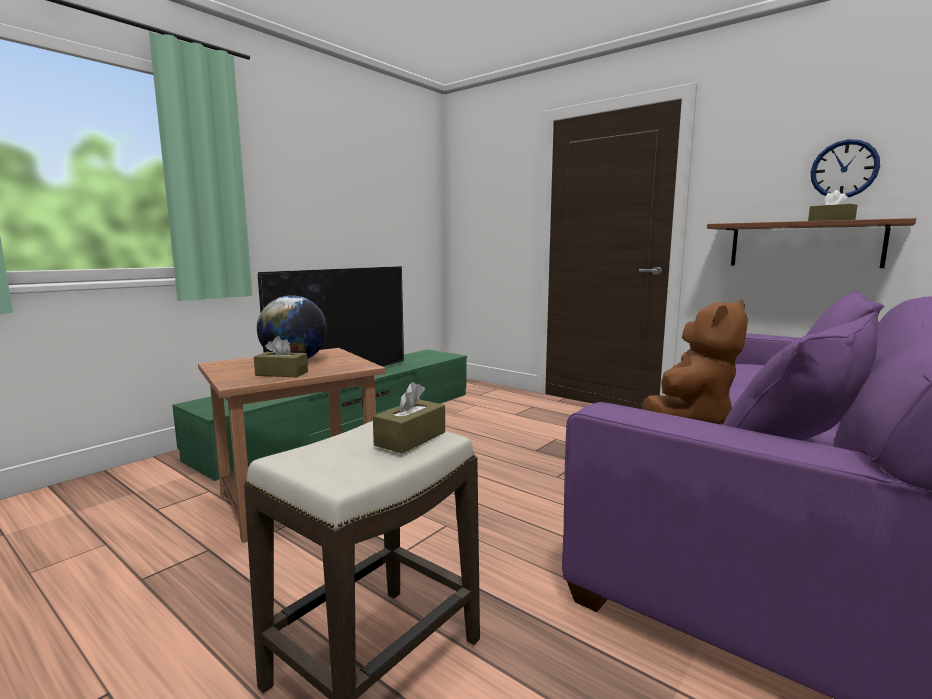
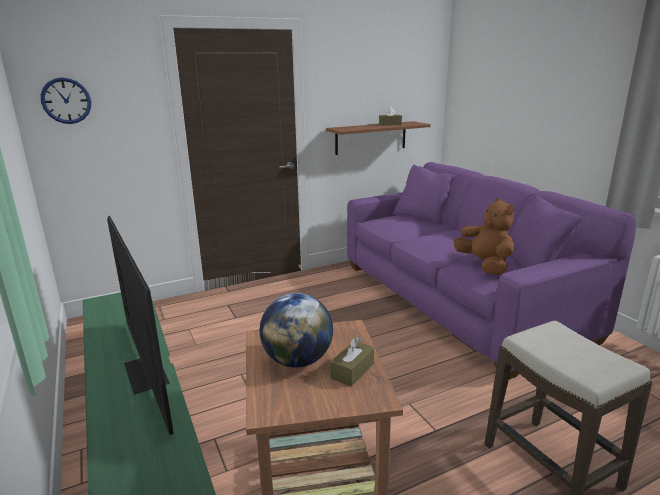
camera: 65 degrees left, 10 degrees up
(410, 439) = (560, 335): brown tissue box -> none
(844, 169) = (385, 92): wall clock -> wall clock (66, 101)

